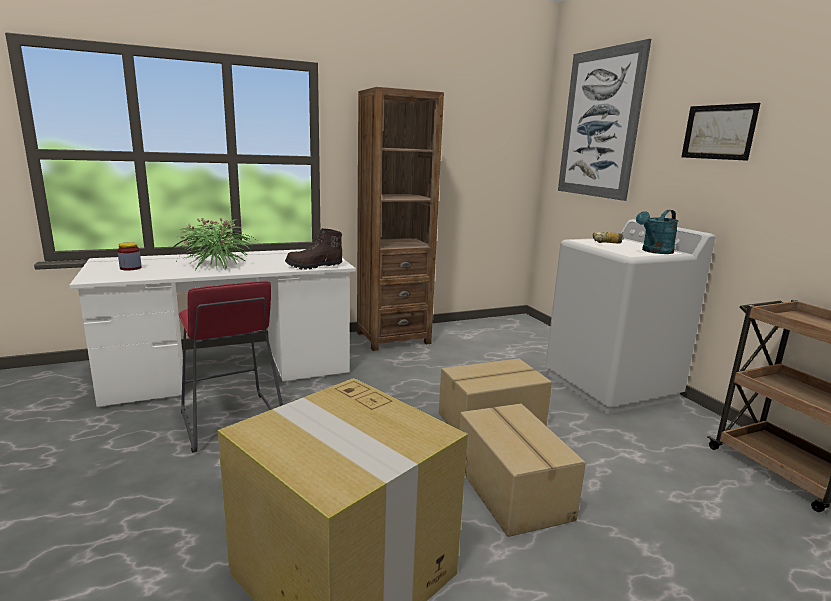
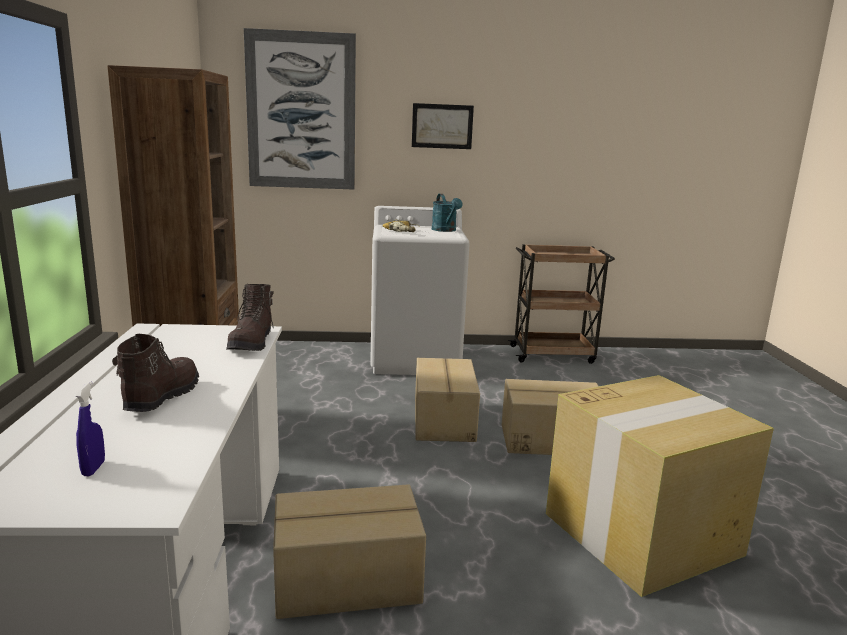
camera: 70 degrees left, 0 degrees up
(130, 268) = (93, 468): jar -> blue spray bottle
(216, 264) = (160, 397): potted plant -> brown boot
(231, 421) = (348, 581): red stool -> cardboard box

